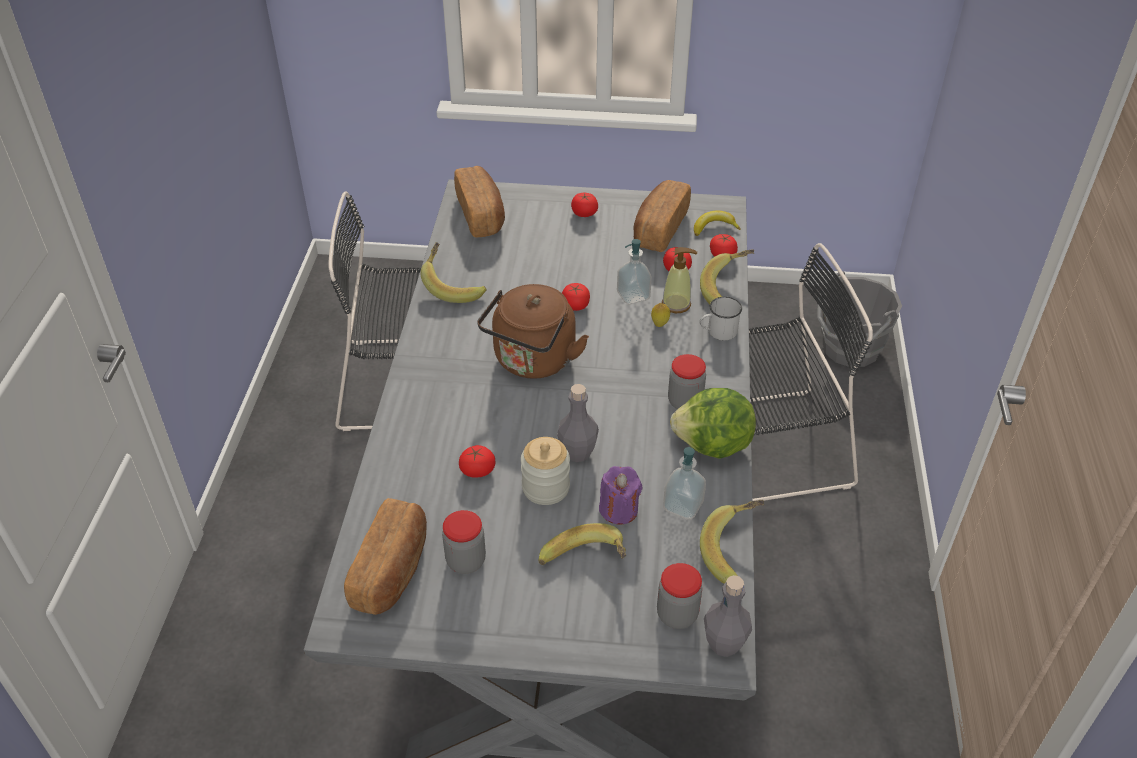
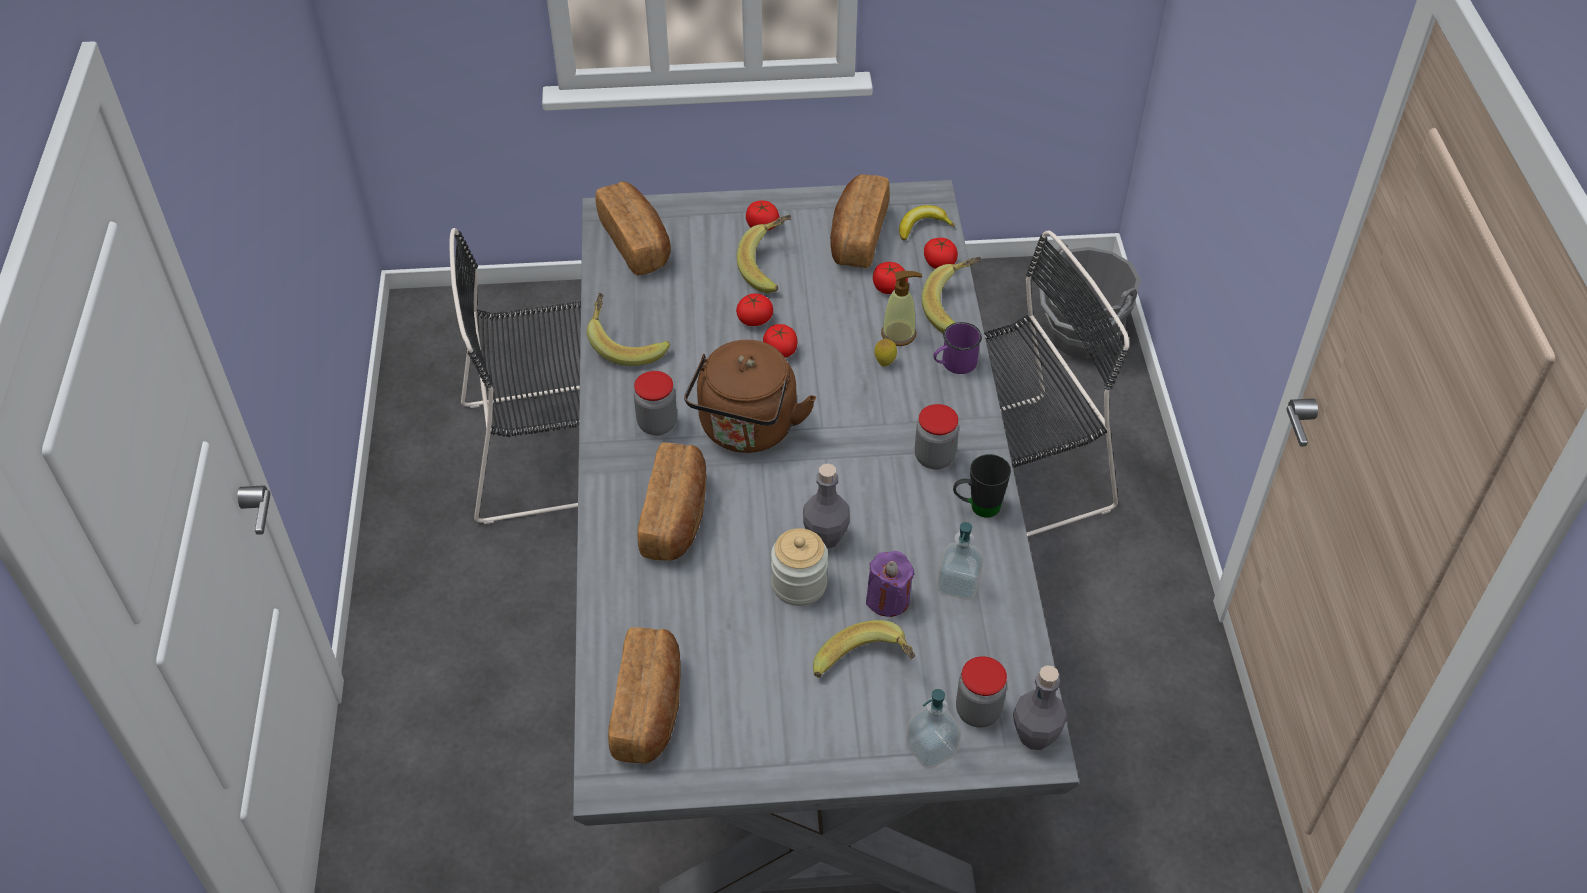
camera: 10 degrees left, 5 degrees up
(457, 420) = (676, 517): none -> bread
(466, 561) = (730, 685): jar -> jar (657, 424)
(477, 470) = (715, 574): tomato -> tomato (754, 319)
(633, 296) = (845, 329): soap dispenser -> soap dispenser (931, 748)
(713, 446) = (977, 507): lettuce -> black mug
(717, 332) = (954, 364): white mug -> purple mug
(736, 552) = (1027, 630): banana -> banana (771, 267)

